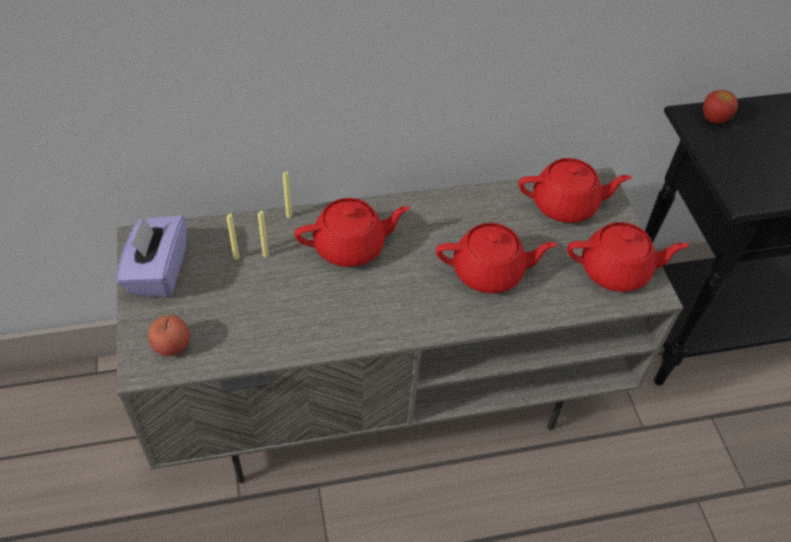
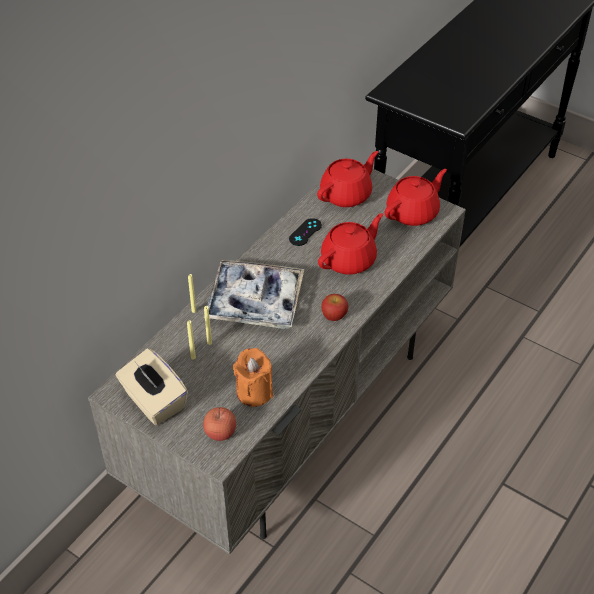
camera: 40 degrees left, 5 degrees down
(158, 272) = (154, 401): purple tissue box -> beige tissue box
(245, 332) = (254, 392): none -> orange candle
(351, 246) = (255, 301): red teapot -> tray
(478, 214) = (305, 232): none -> black game controller
(714, 119) = (398, 87): apple -> apple (334, 316)

